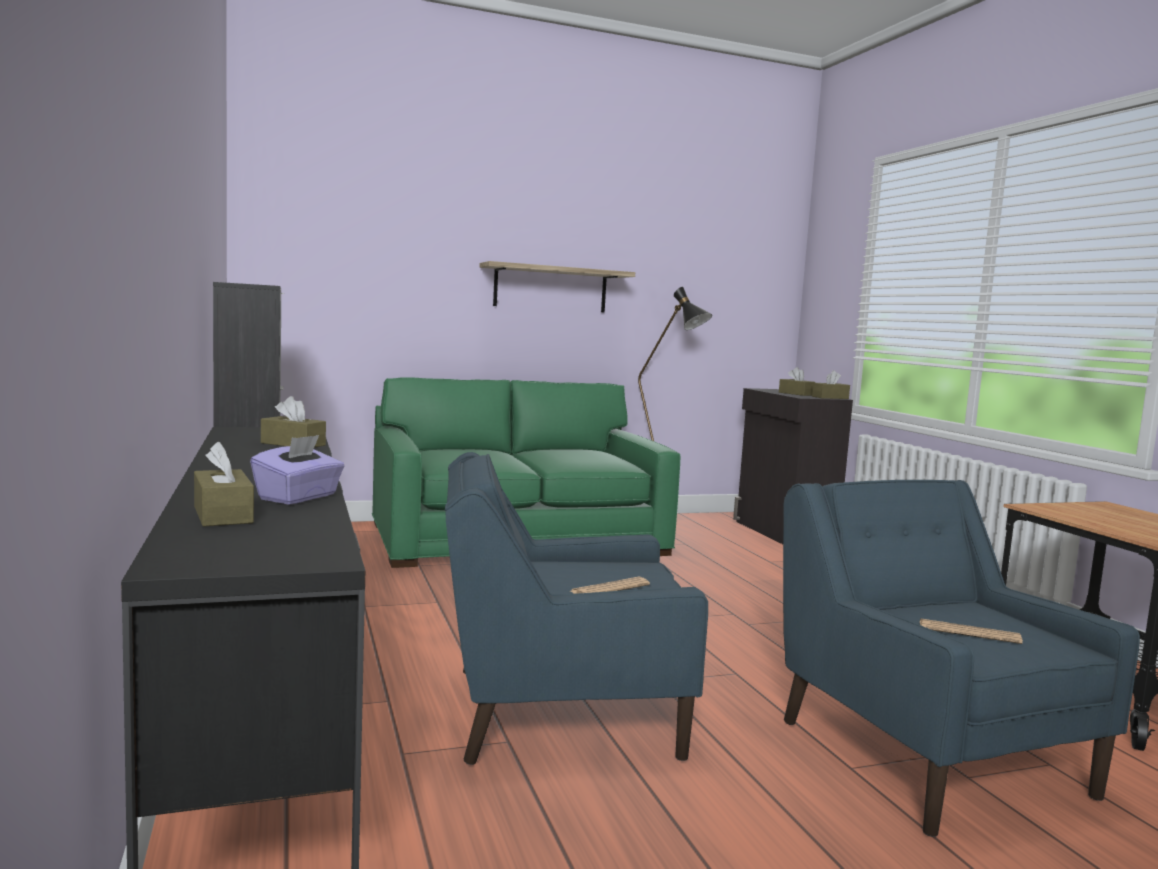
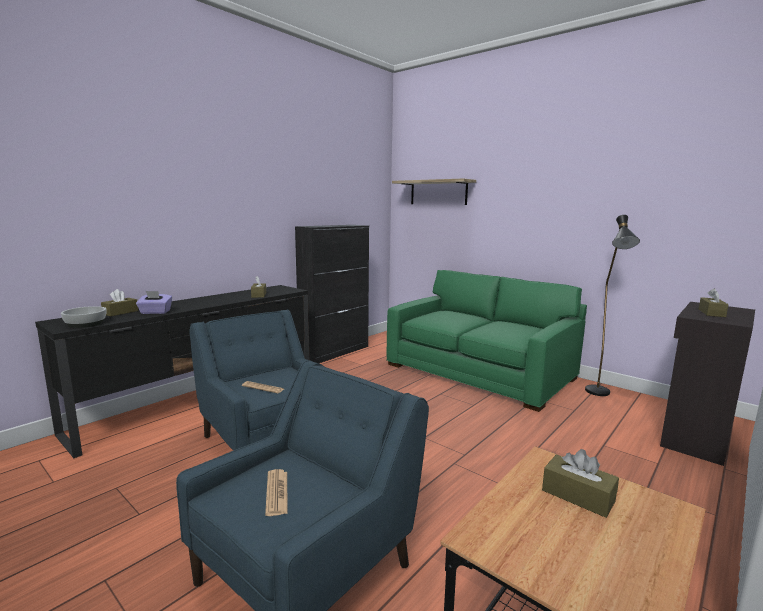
camera: 60 degrees right, 5 degrees up
(303, 543) = (85, 324): none -> bowl
(550, 288) = (542, 218): shelf -> shelf (438, 192)
(830, 397) = (730, 321): brown tissue box -> brown tissue box (578, 495)

